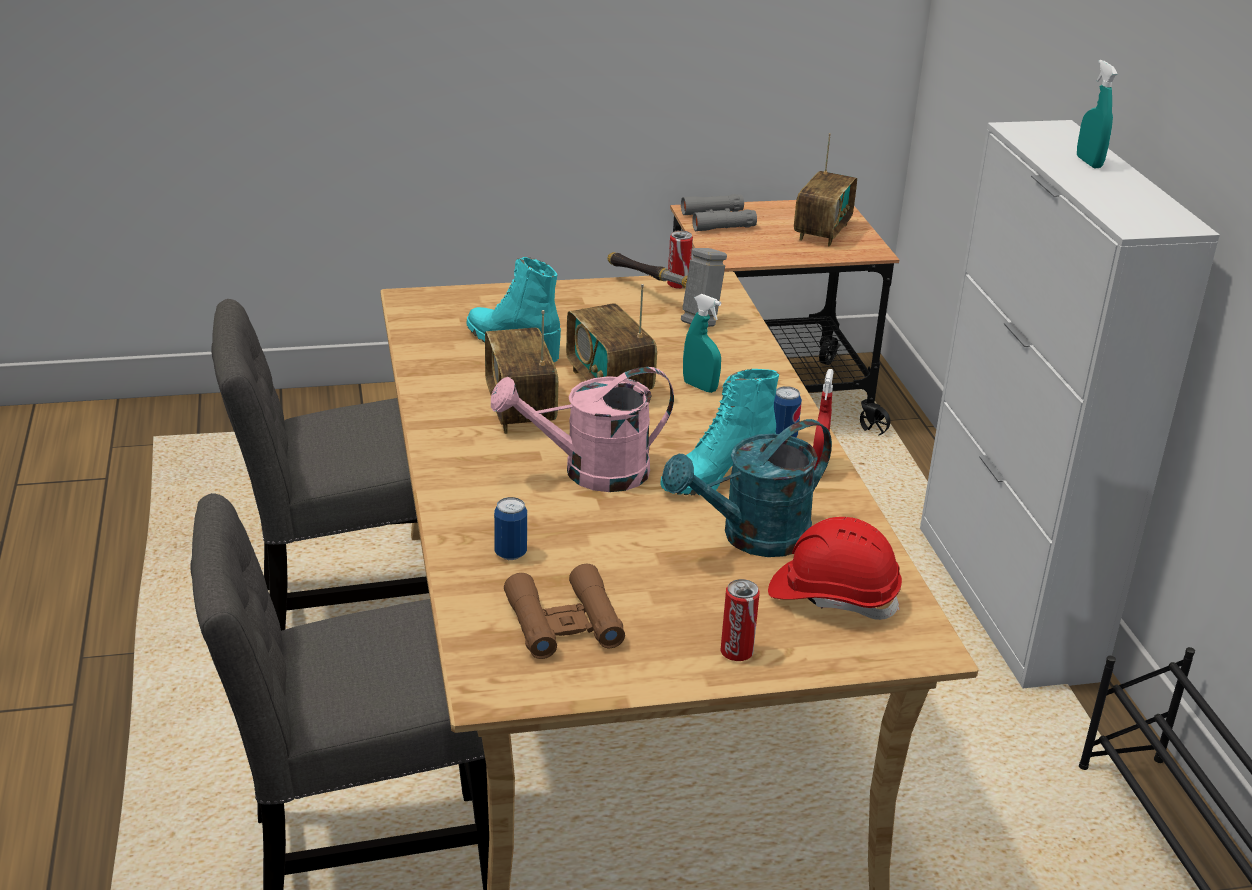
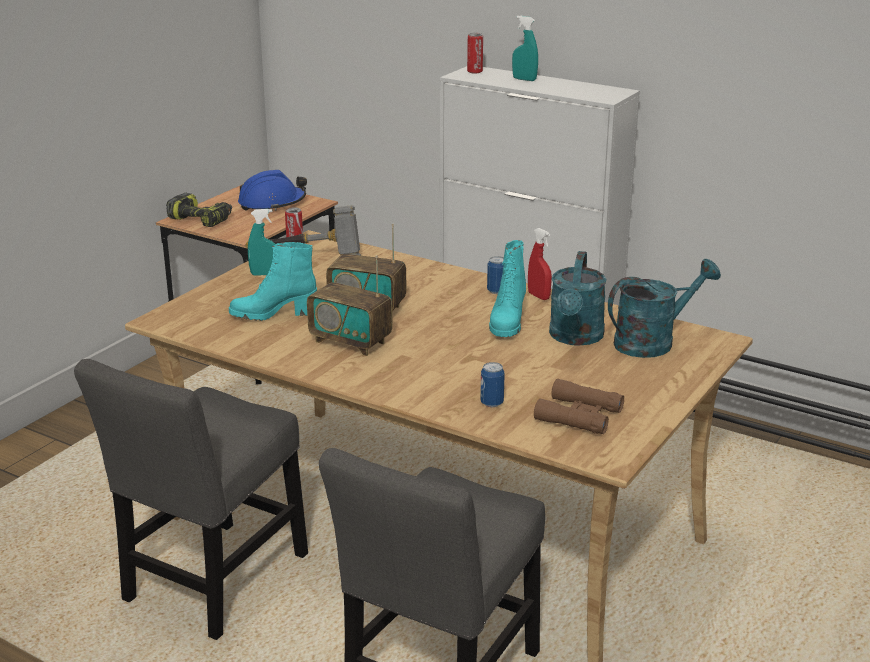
camera: 45 degrees left, 5 degrees down
(590, 472) = (448, 350): pink watering can -> none
(700, 387) = (412, 288): turquoise spray bottle -> turquoise spray bottle (264, 274)
(718, 220) = (202, 219): grey binoculars -> power drill
(736, 652) = (666, 384): can -> can (474, 71)
(822, 232) = (272, 203): radio -> blue hard hat
(833, 596) = (653, 342): red hard hat -> turquoise watering can

